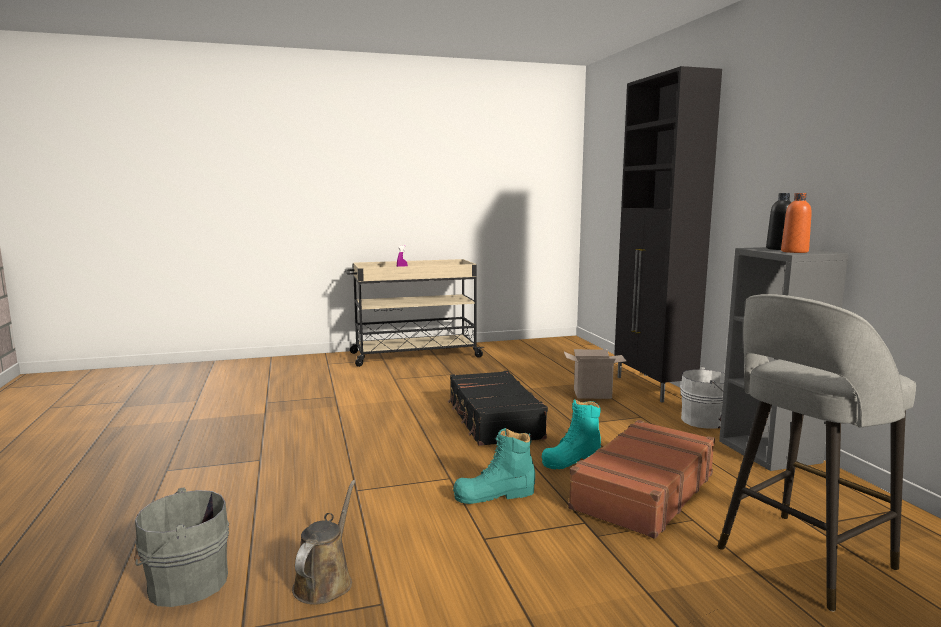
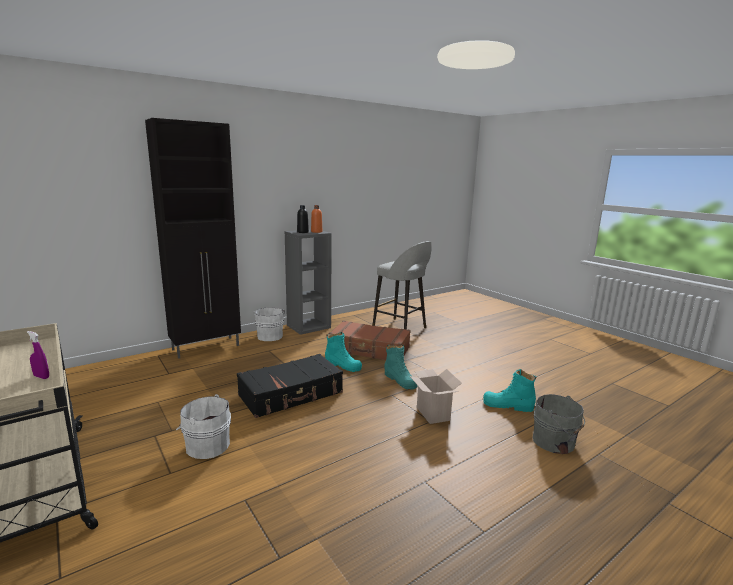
camera: 110 degrees left, 5 degrees up
(325, 581) = (508, 405): brown watering can -> turquoise boot
(420, 387) = (206, 445): none -> white bucket
(593, 394) = (223, 365): cardboard box -> cardboard box (431, 413)

